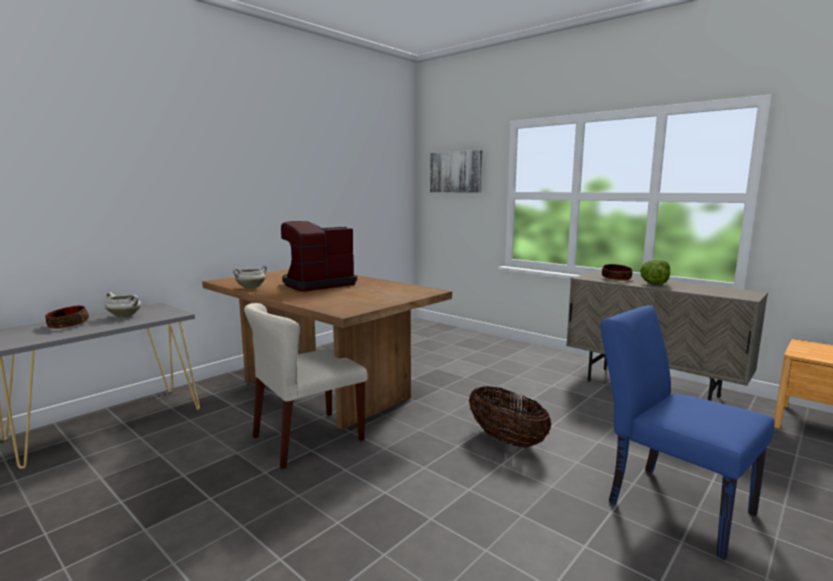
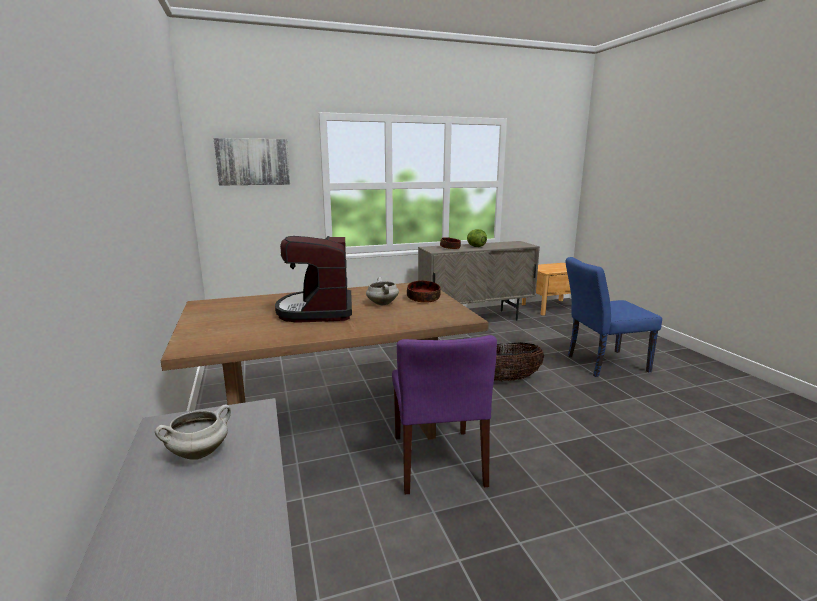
camera: 60 degrees left, 5 degrees up
(68, 325) = (175, 516): bowl -> bowl (423, 299)
(251, 288) = (280, 338): white cooking pot -> white cooking pot (382, 304)
(307, 438) = (438, 460): beige chair -> purple chair

